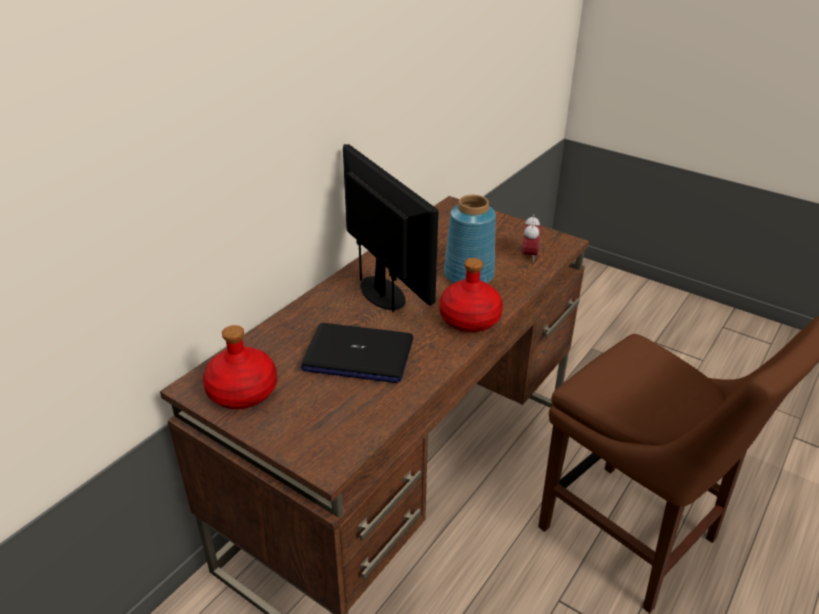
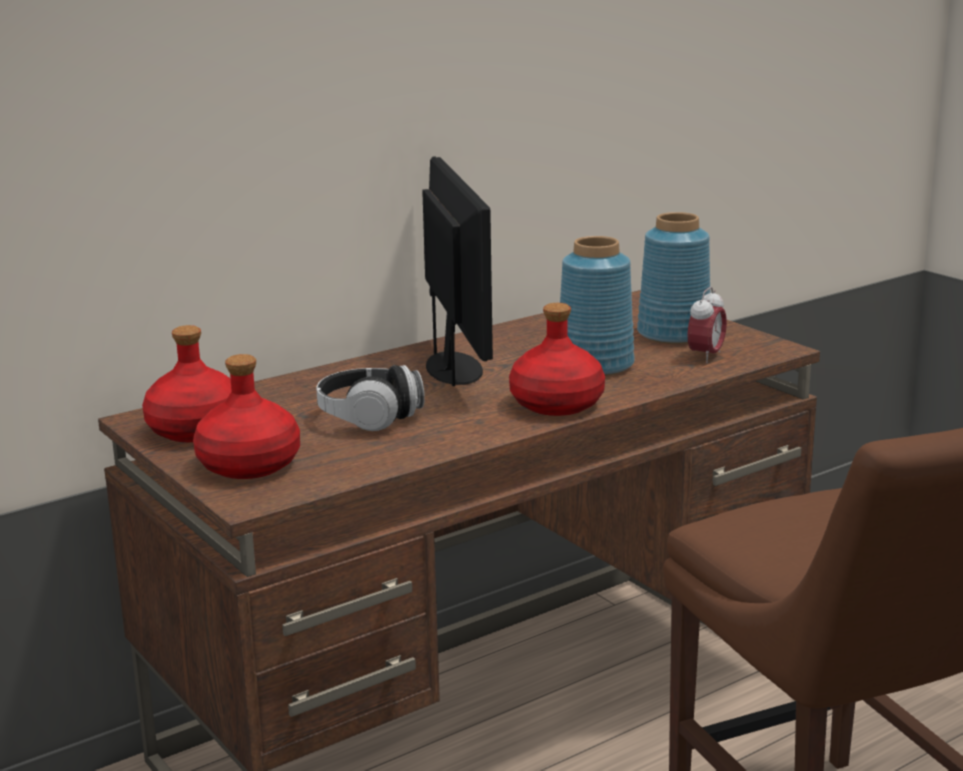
camera: 20 degrees right, 15 degrees down
(304, 424) = (248, 465): none -> red bottle
(358, 355) = (370, 417): laptop -> headphones
(497, 237) = (675, 334): none -> blue vase

